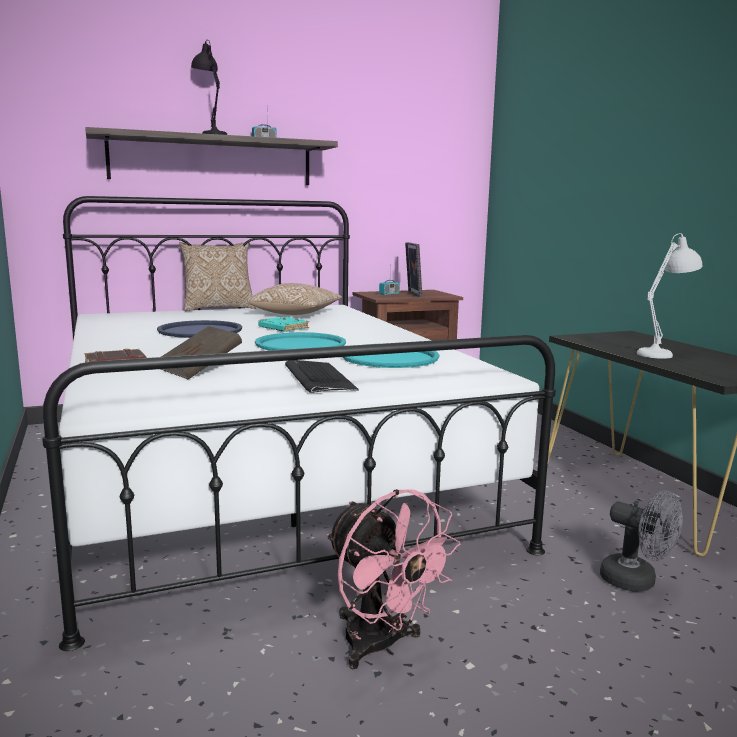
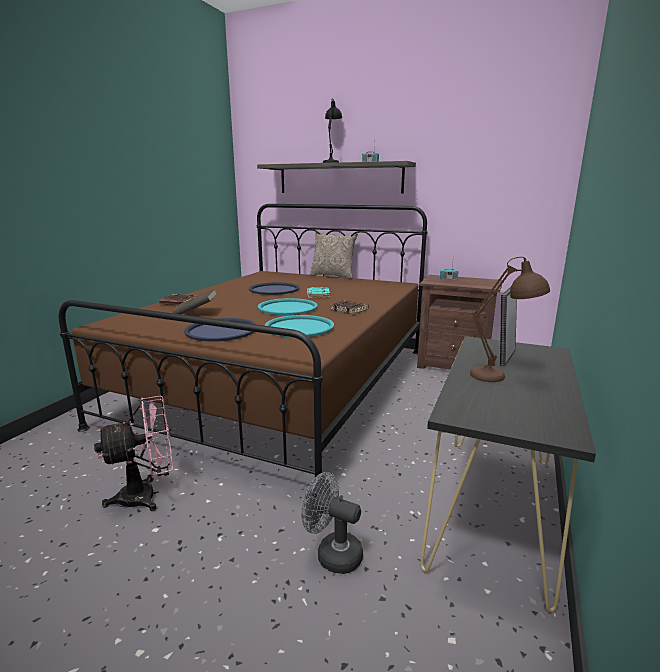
camera: 45 degrees right, 5 degrees up
(261, 474) = (281, 383): white bed -> brown bed
(296, 314) = (360, 286): pillow -> none
(318, 378) = (221, 331): keyboard -> blue tray
(374, 335) = (349, 310): none -> brown book
(381, 646) = (147, 495): pink fan -> pink fan turned 120 degrees counterclockwise
(412, 294) = (465, 282): picture frame -> picture frame (504, 357)
(636, 582) = (332, 553): grey fan -> grey fan turned 120 degrees clockwise
(664, 353) = (502, 377): white table lamp -> brown table lamp

